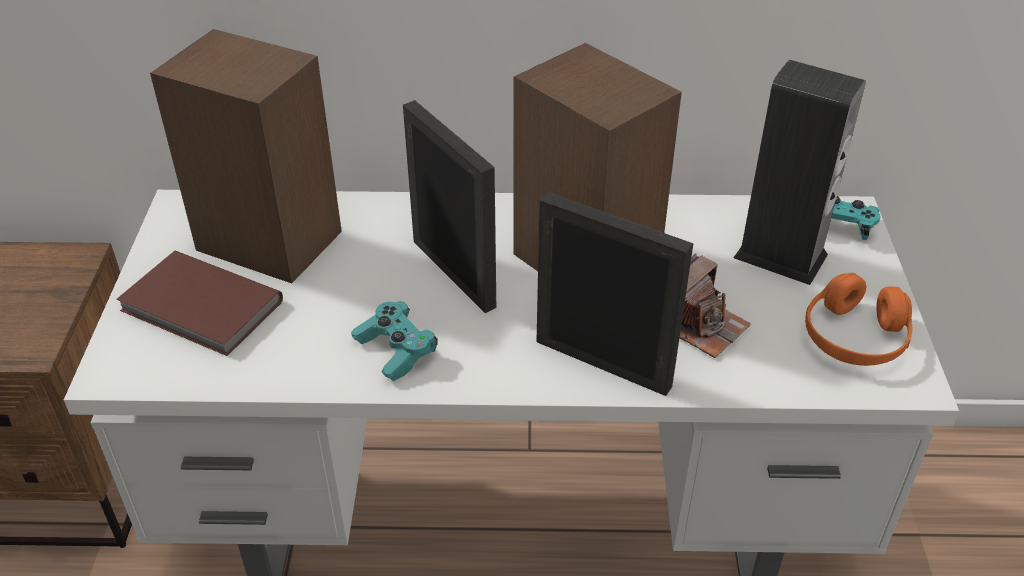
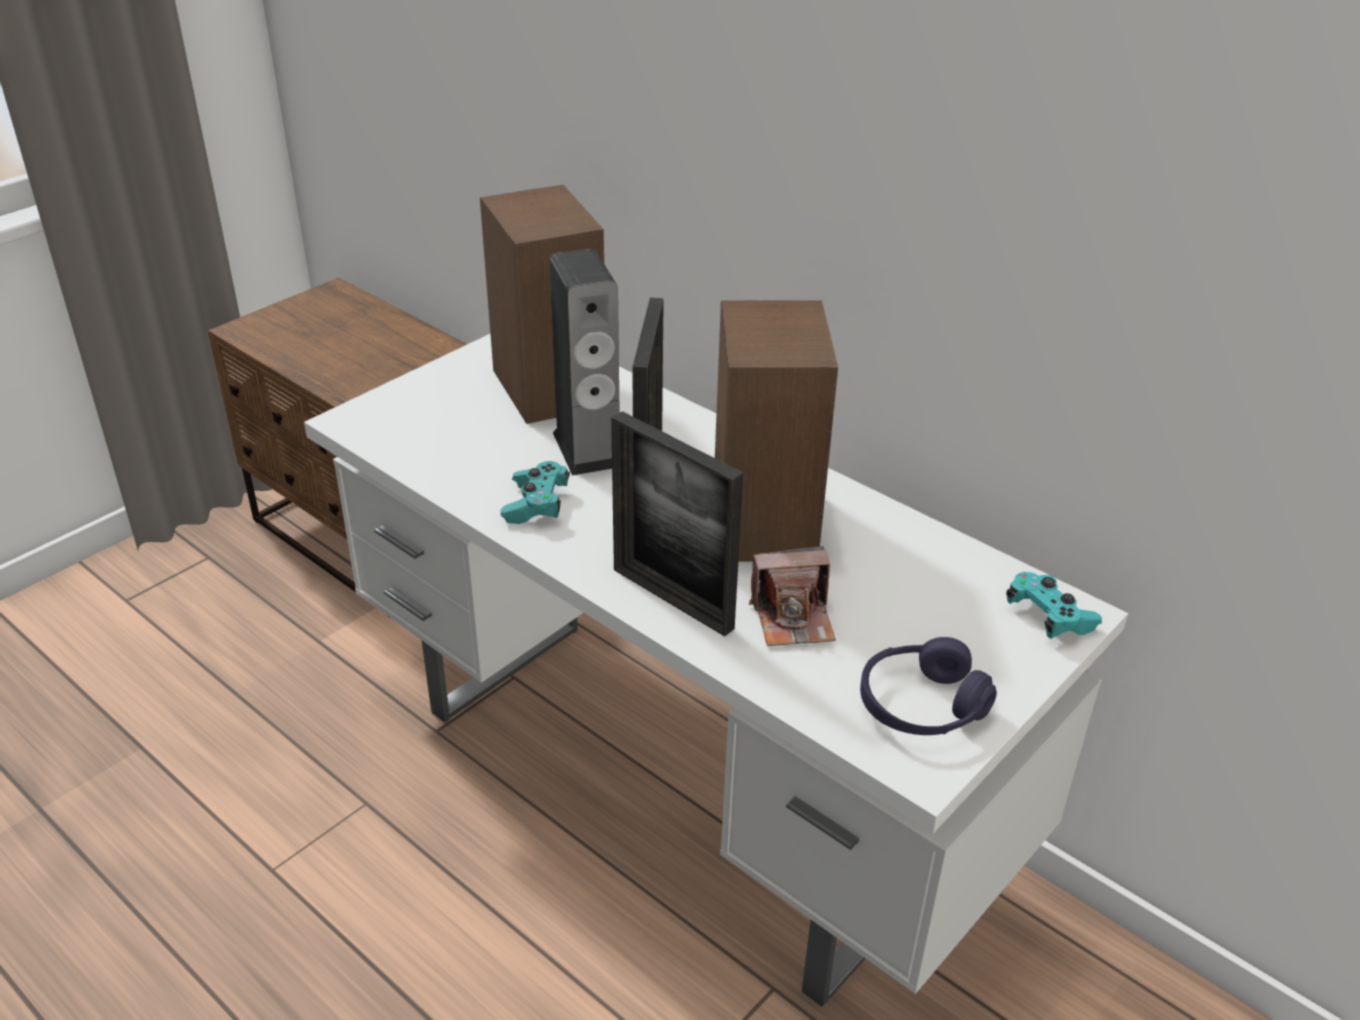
camera: 40 degrees right, 5 degrees down
(201, 308) = (448, 410): brown book -> none
(602, 363) = (672, 598): picture frame -> picture frame turned 150 degrees clockwise
(780, 256) = (948, 609): speaker -> speaker (588, 449)
(854, 337) = (921, 705): orange headphones -> purple headphones

